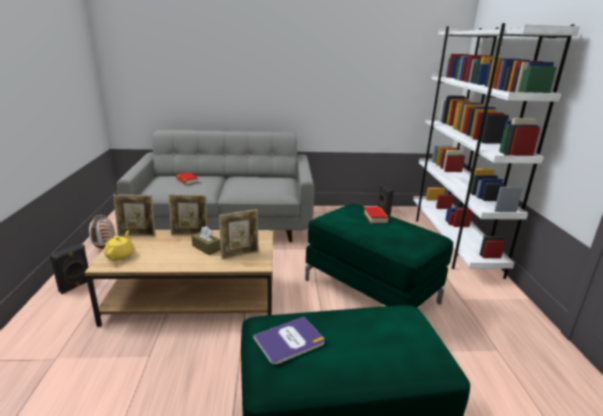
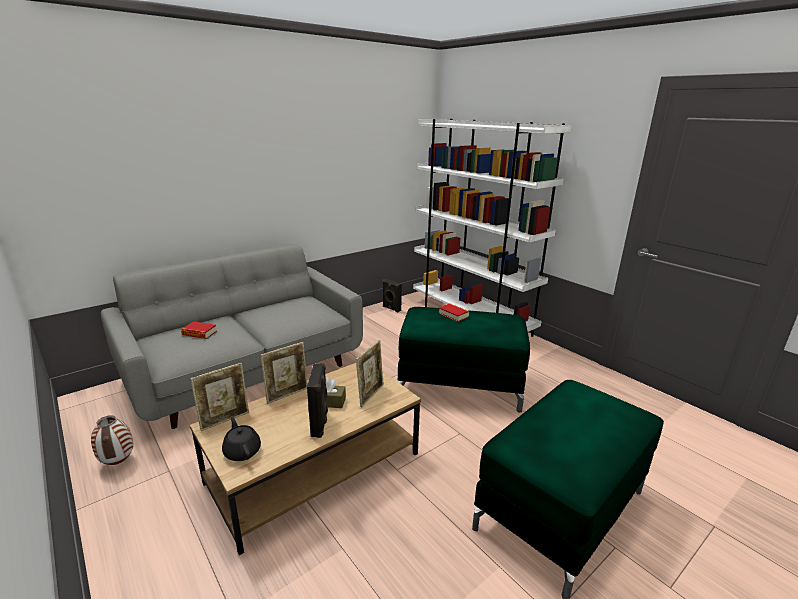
camera: 35 degrees left, 0 degrees up
(76, 286) = (141, 527): black speaker -> black speaker (320, 423)
(120, 255) = (242, 451): yellow teapot -> black teapot
(289, 341) = (547, 446): book -> none

